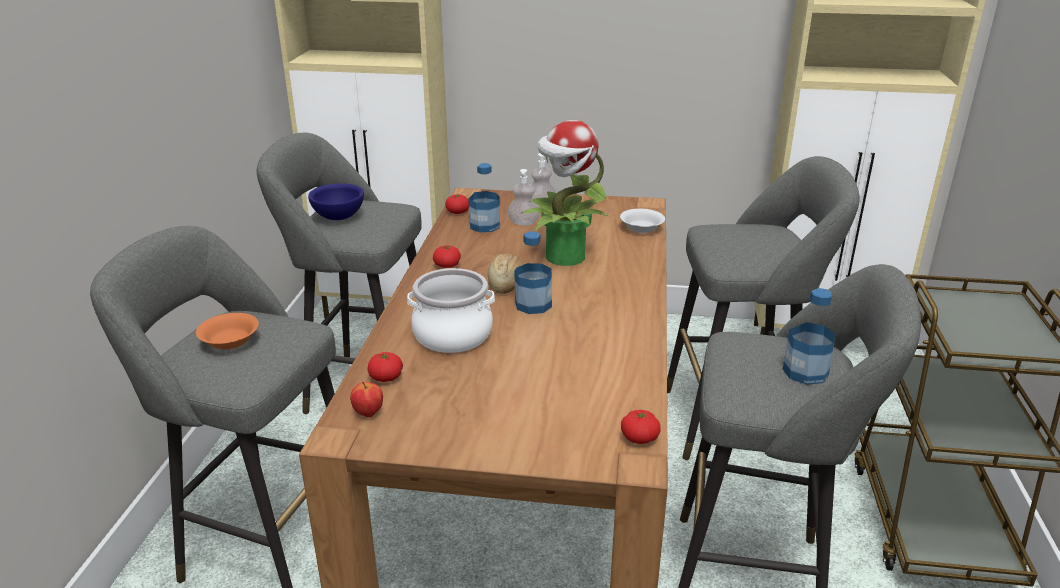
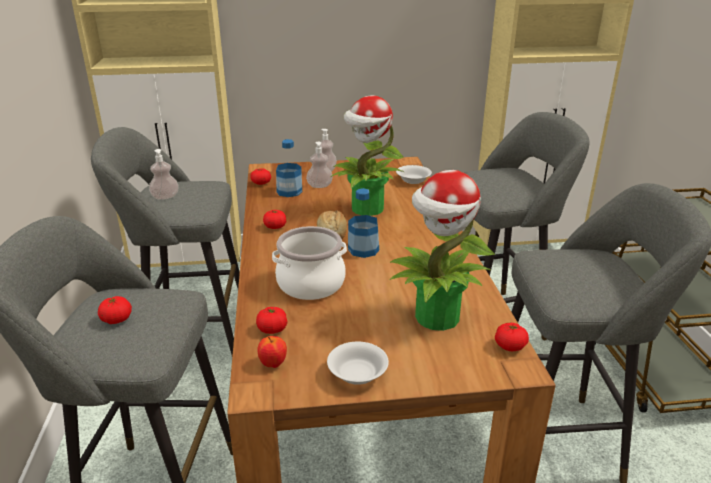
camera: 15 degrees left, 0 degrees up
(230, 342) = (117, 319): orange bowl -> tomato
(339, 217) = (165, 197): blue bowl -> soap dispenser
(450, 437) = (357, 373): none -> white bowl
(573, 393) = (436, 318): none -> potted plant
(805, 372) = (604, 273): bottle -> none

